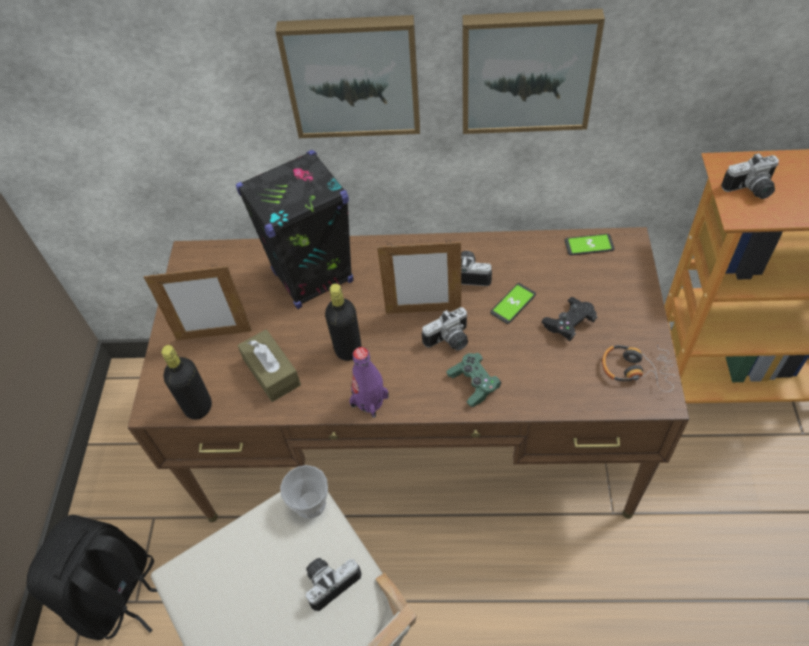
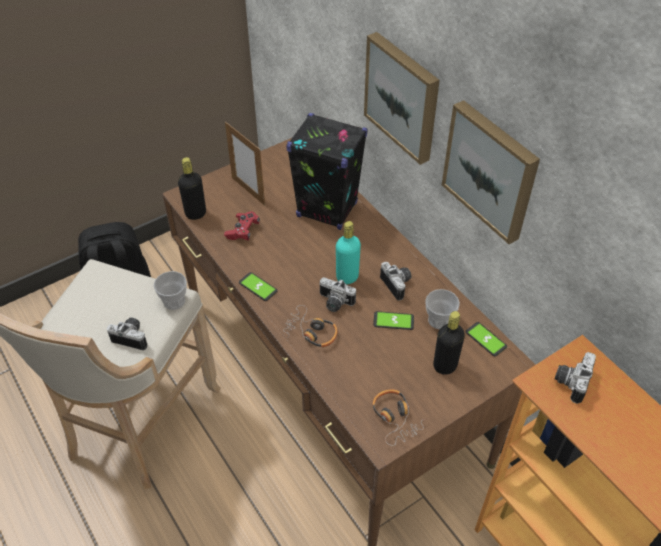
camera: 50 degrees right, 5 degrees down
(271, 372) = (243, 231): brown tissue box -> red game controller
(348, 349) = (287, 256): black bottle -> black bottle (445, 365)
(369, 401) = (258, 287): purple bottle -> phone
(423, 311) = (347, 277): picture frame -> turquoise bottle
(474, 384) = (311, 332): green game controller -> headphones
(539, 267) = (439, 320): none -> cup
(569, 323) = (403, 361): black game controller -> none
(751, 190) = (570, 381): camera -> camera turned 75 degrees clockwise

